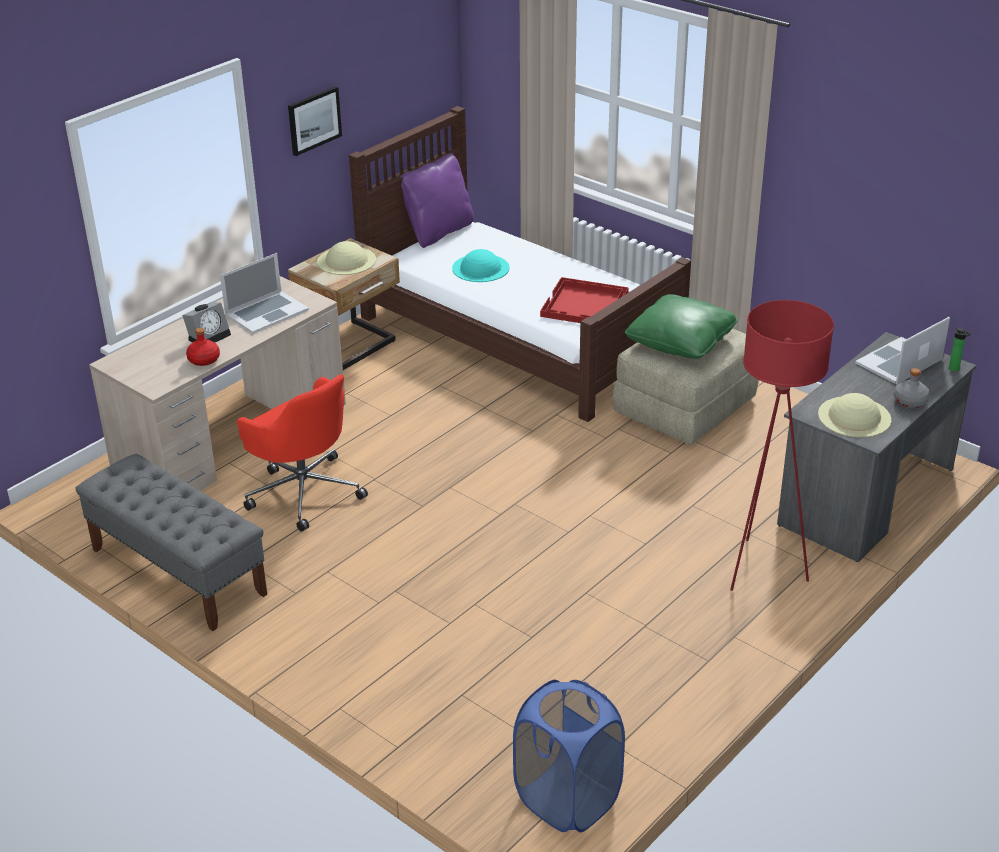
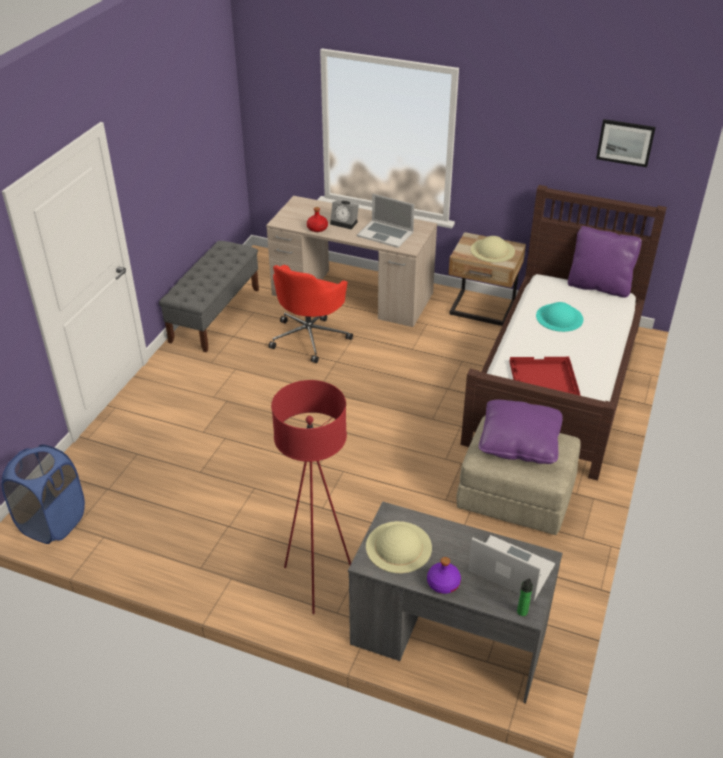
camera: 70 degrees right, 5 degrees up
(314, 120) = (516, 144): picture -> picture (625, 142)
(681, 342) = (519, 442): green pillow -> purple pillow
(909, 401) = (443, 583): grey bottle -> purple bottle

